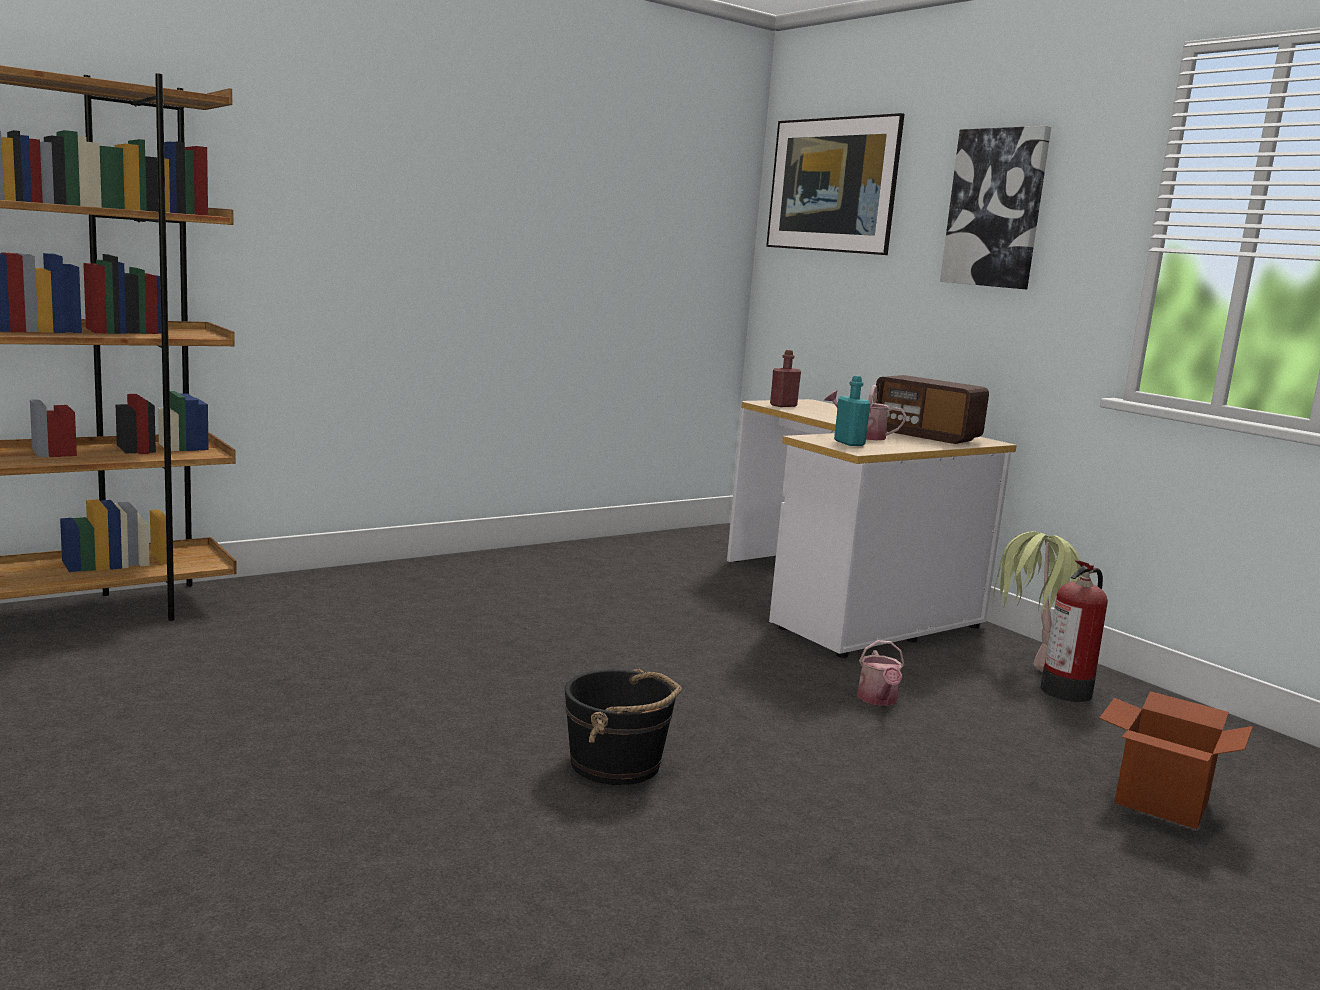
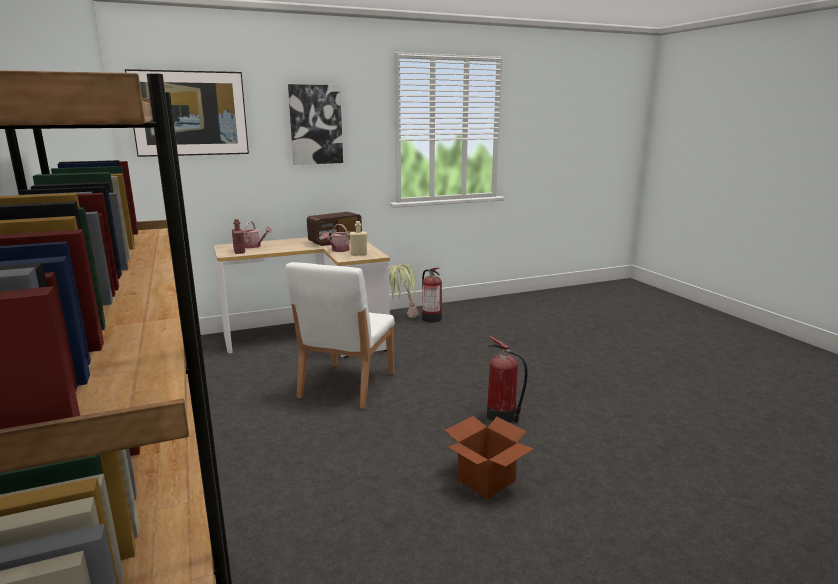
camera: 75 degrees left, 5 degrees up
(617, 764) = (503, 416): black bucket -> fire extinguisher
(670, 635) = (346, 385): none -> white chair
(849, 443) = (359, 254): turquoise bottle -> beige bottle
(878, 700) = (436, 352): watering can -> watering can (254, 246)
(1162, 802) = (521, 327): cardboard box -> cardboard box (486, 480)

